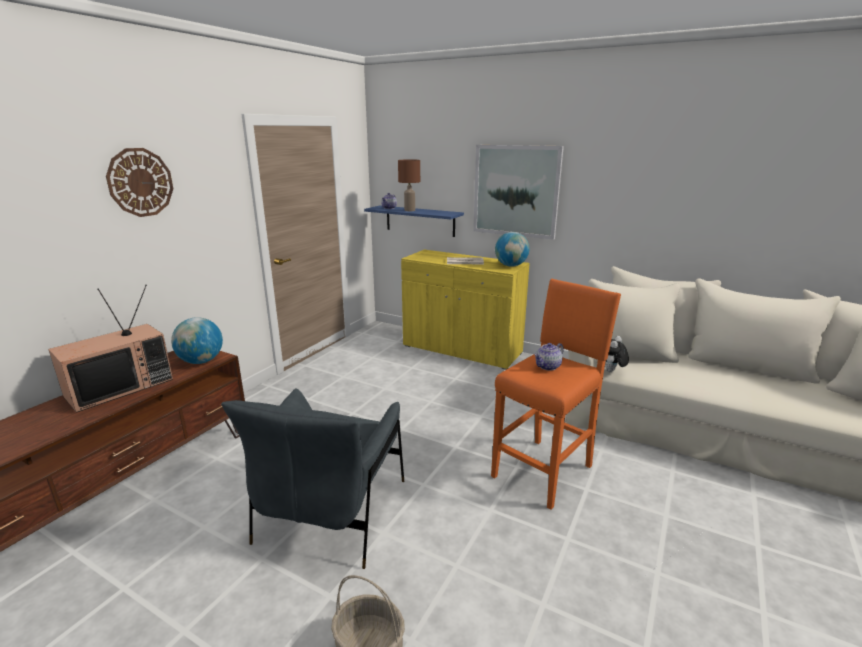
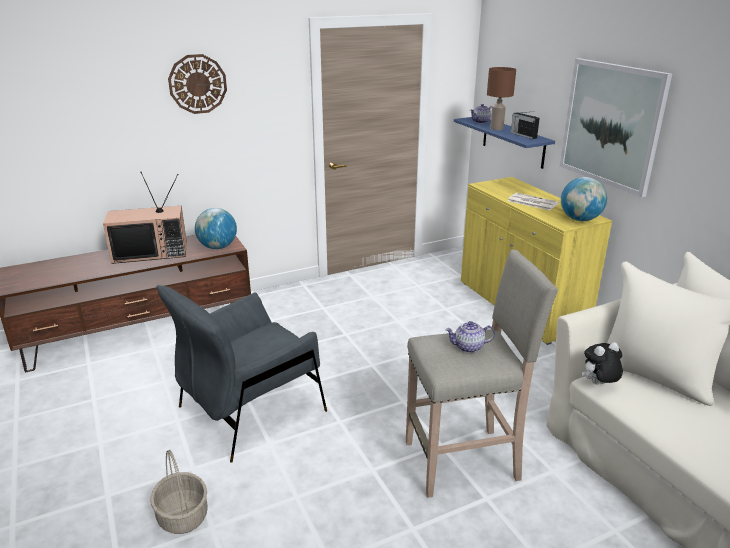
camera: 35 degrees right, 5 degrees up
(436, 212) = (523, 135): none -> radio
(544, 470) = (464, 461): orange stool -> beige stool

